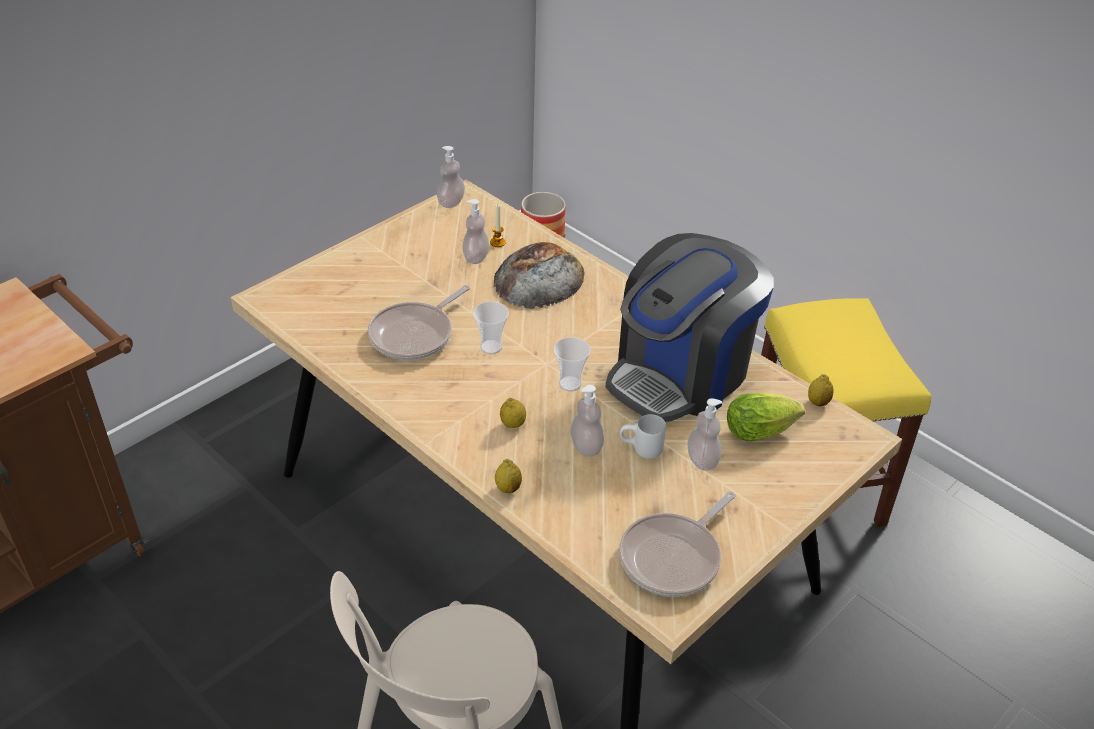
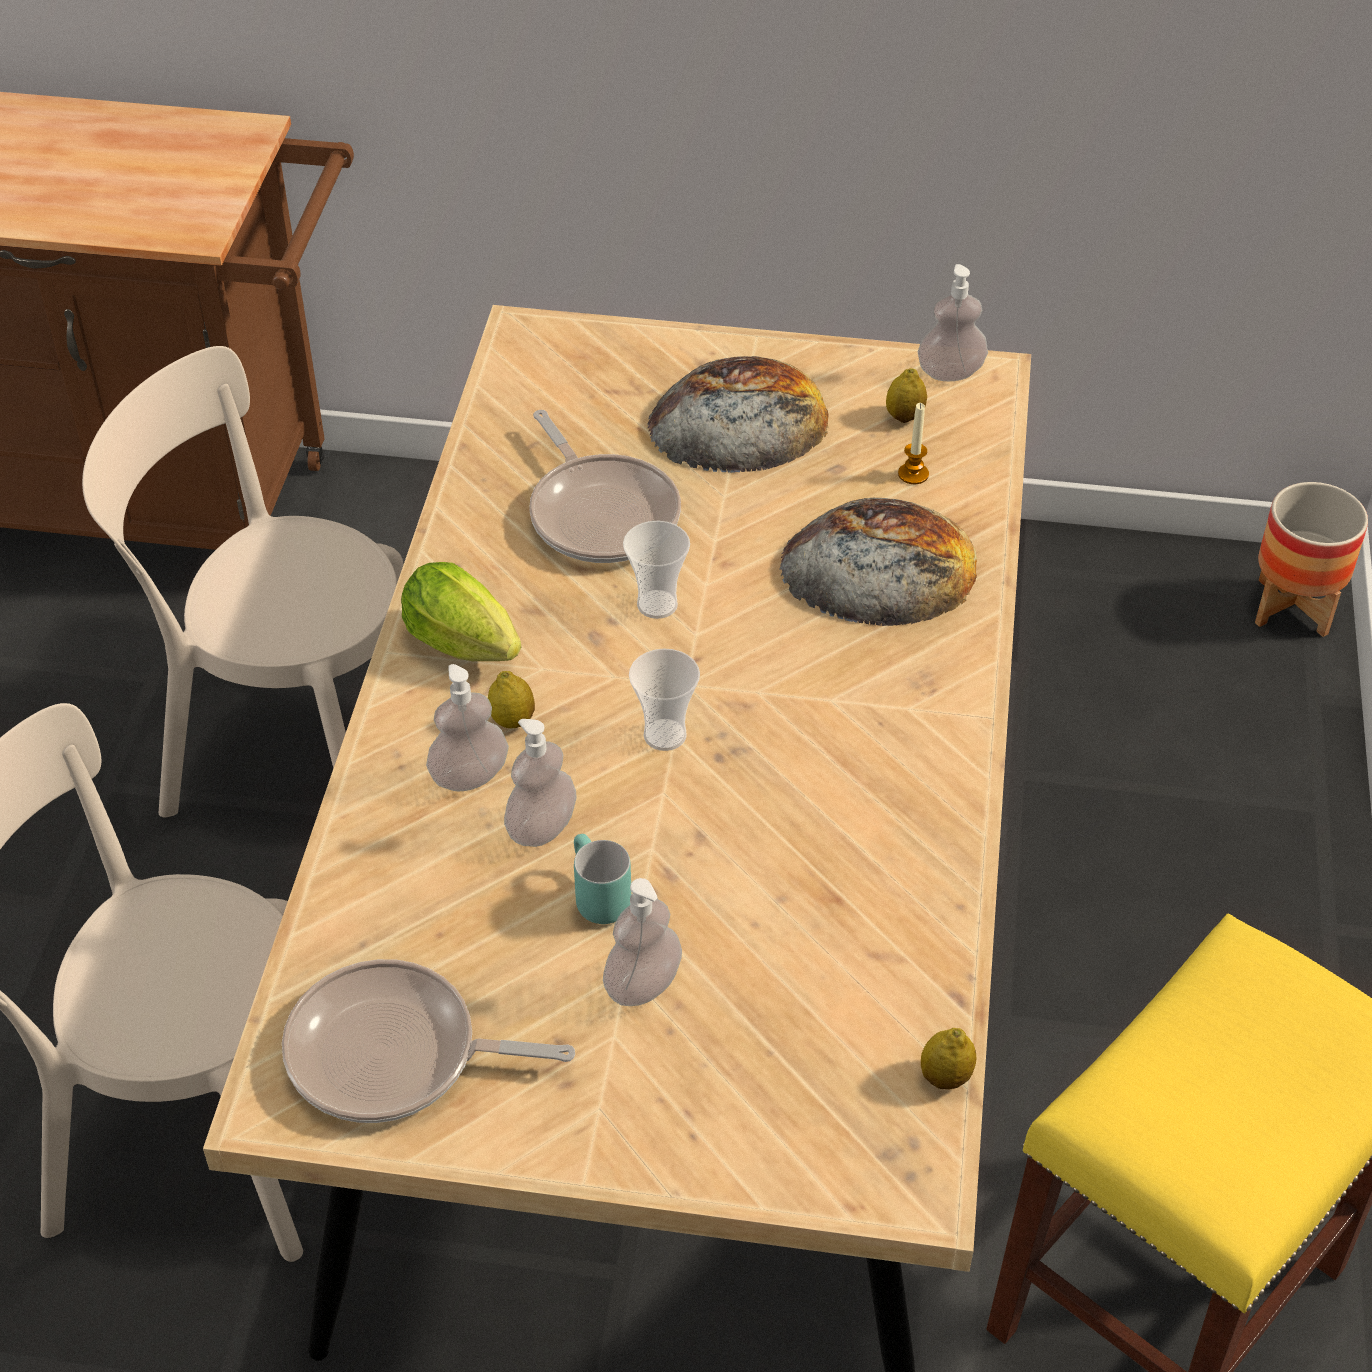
camera: 55 degrees right, 5 degrees up
(260, 600) = (293, 749): none -> beige chair
(407, 268) = (739, 420): none -> bread
(415, 334) = (601, 513): frying pan -> frying pan turned 120 degrees counterclockwise
(476, 257) = (848, 472): soap dispenser -> soap dispenser (469, 776)
(508, 488) = (375, 788): lemon -> lemon (904, 416)
(641, 450) = (594, 897): white mug -> turquoise mug
(680, 374) = (825, 856): coffee machine -> none
(763, 431) = (792, 1032): lettuce -> lettuce (468, 647)

